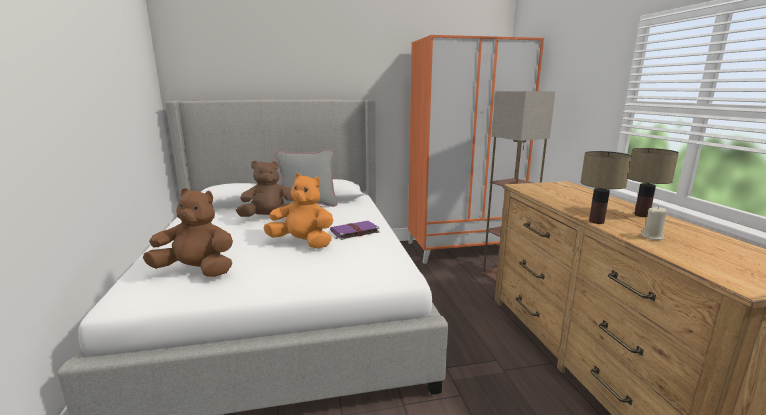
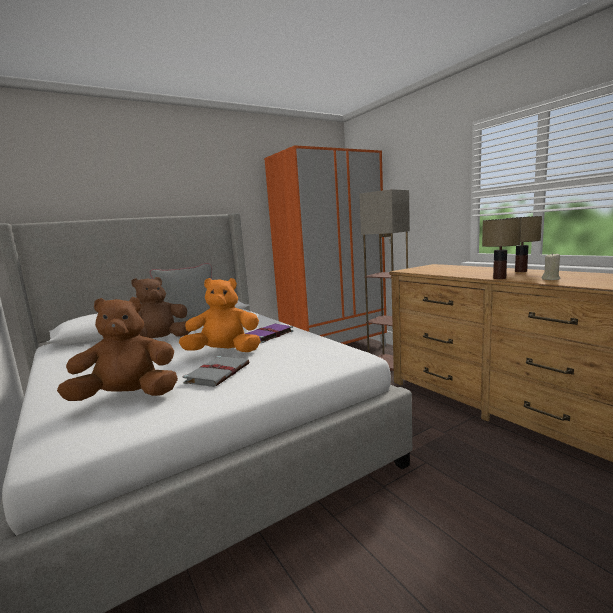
camera: 20 degrees left, 5 degrees down
(277, 264) = (218, 373): none -> grey book

